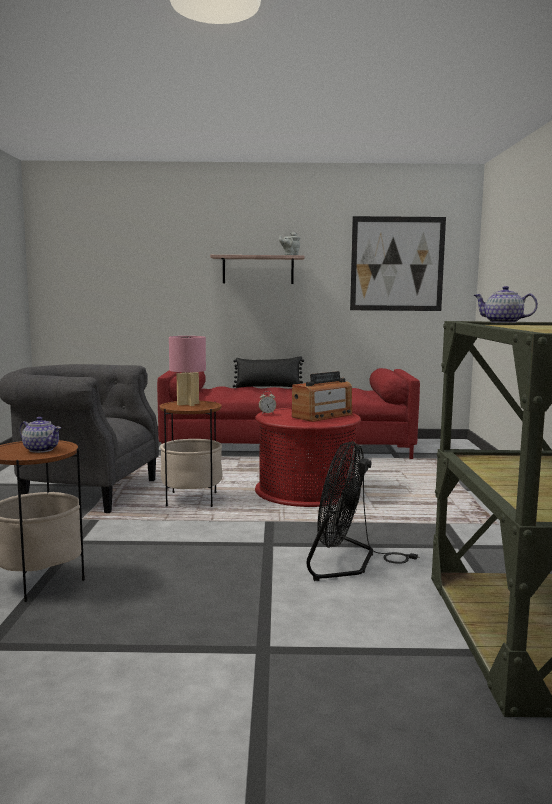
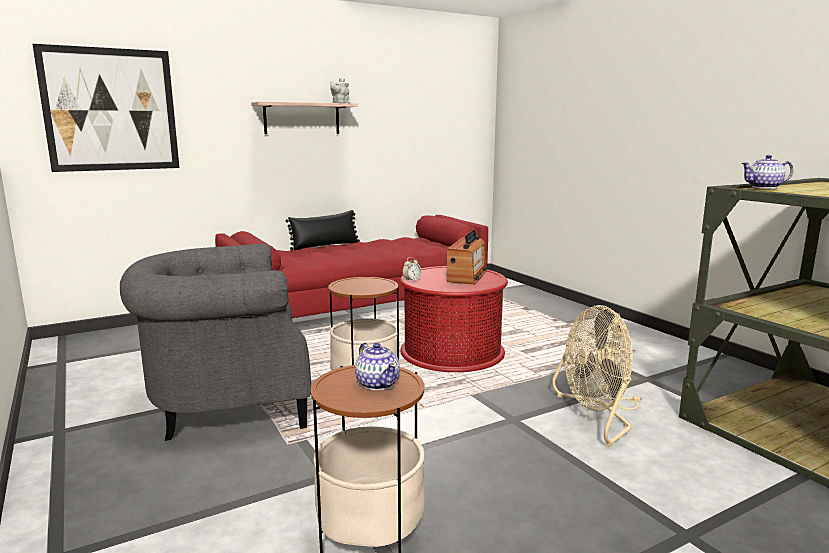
camera: 30 degrees left, 5 degrees up
(41, 449) = (378, 383): teapot -> teapot turned 60 degrees clockwise
(187, 404) = (355, 284): pink table lamp -> none
(352, 559) = (599, 415): black fan -> beige fan
(397, 264) = (432, 112): picture -> picture (111, 110)

